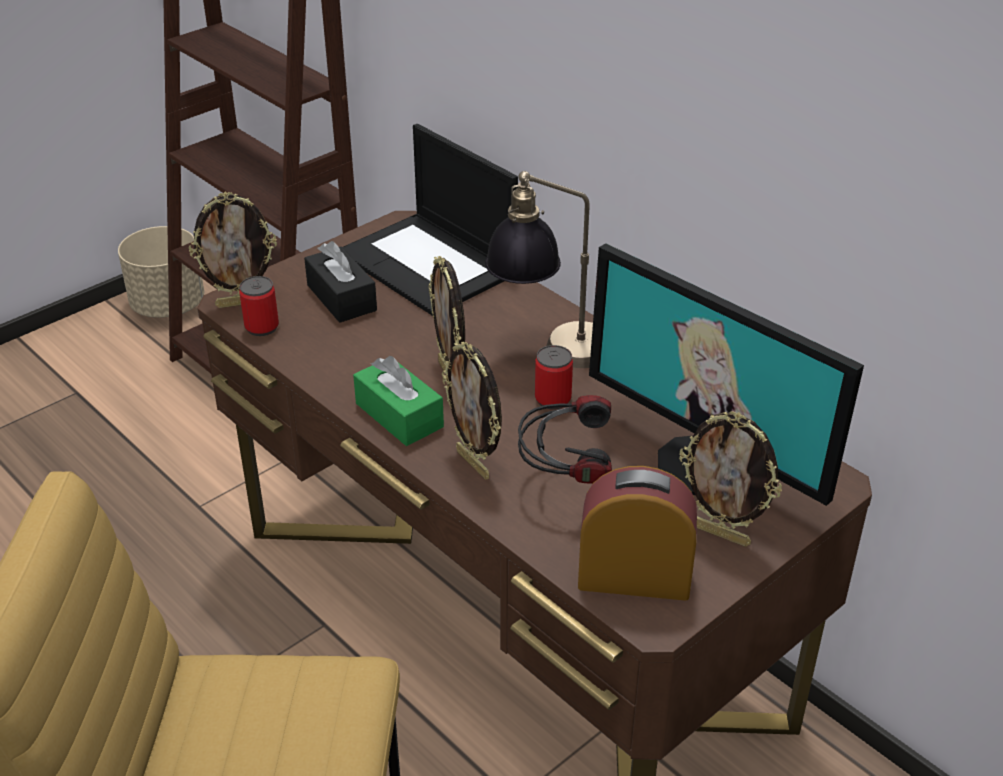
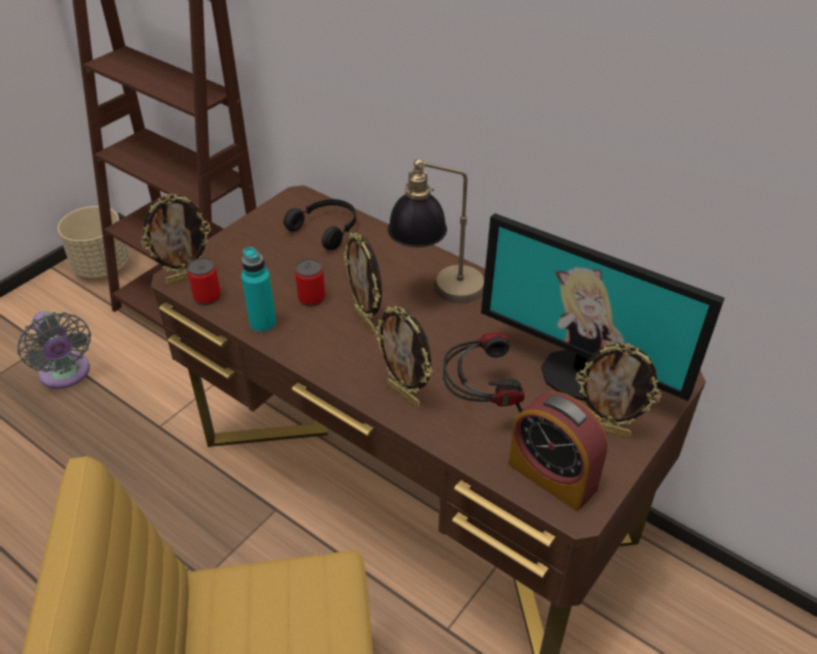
camera: 10 degrees left, 5 degrees up
(97, 430) = (66, 375): none -> grey fan
(321, 365) = (263, 324): none -> turquoise bottle
(341, 298) = (265, 265): black tissue box -> none
(399, 415) = (335, 360): green tissue box -> none
(430, 264) = (327, 229): laptop -> black headphones
(553, 399) = (450, 332): can -> can (311, 298)
(634, 578) = (552, 476): alarm clock -> alarm clock turned 135 degrees counterclockwise

